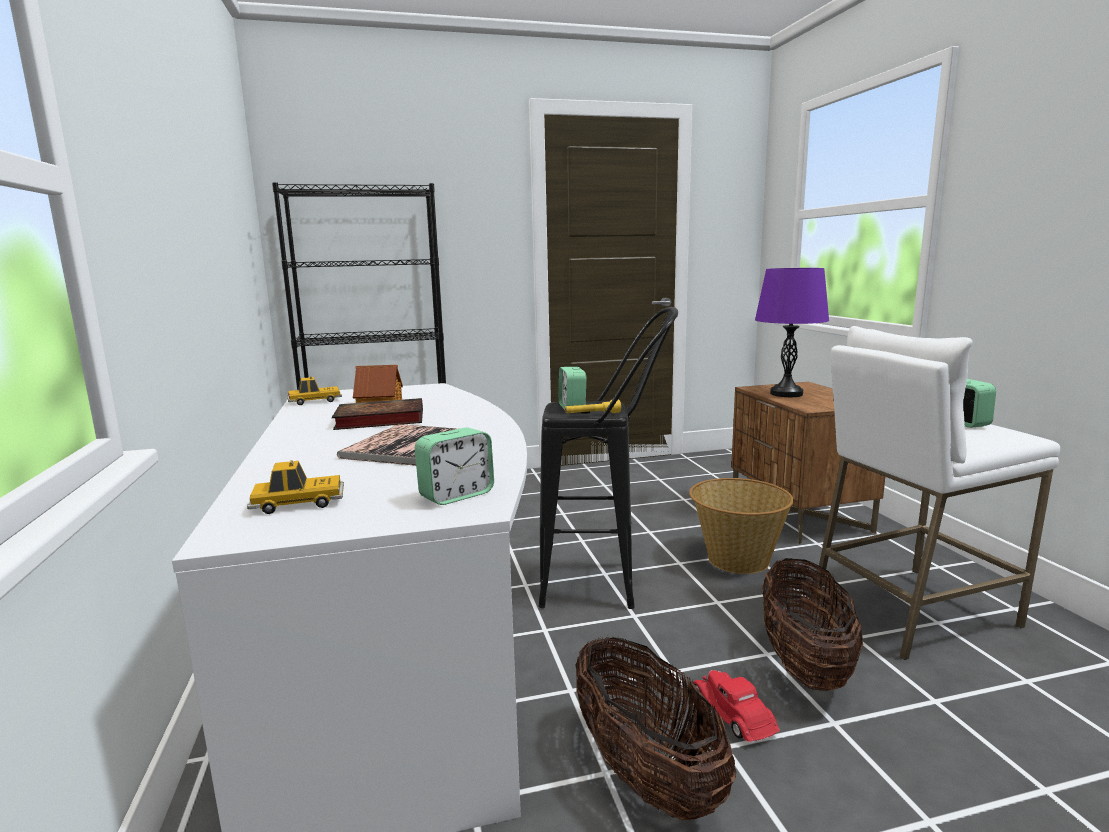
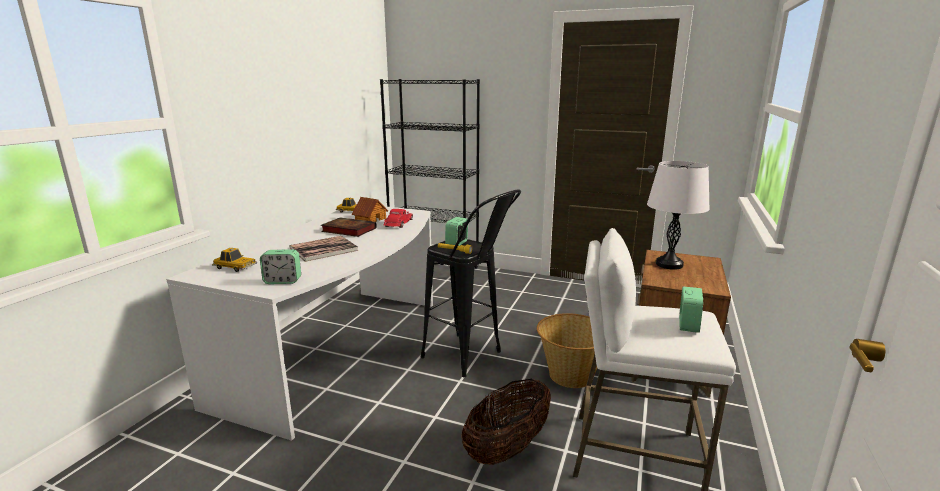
camera: 35 degrees right, 5 degrees up
(645, 774) = (355, 452): basket -> none
(734, 713) = (432, 450): red toy car -> red toy car (398, 223)
(786, 394) = (669, 264): purple table lamp -> white table lamp

